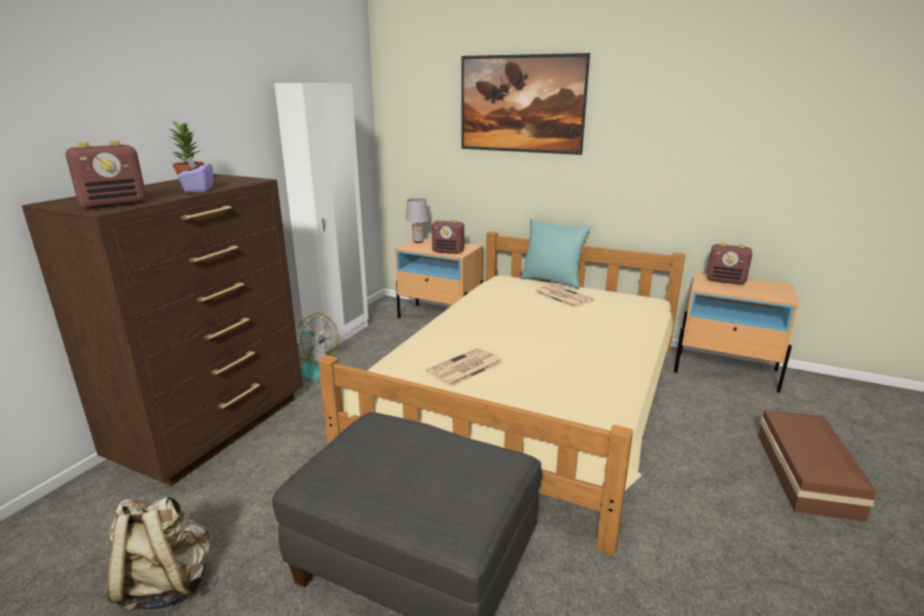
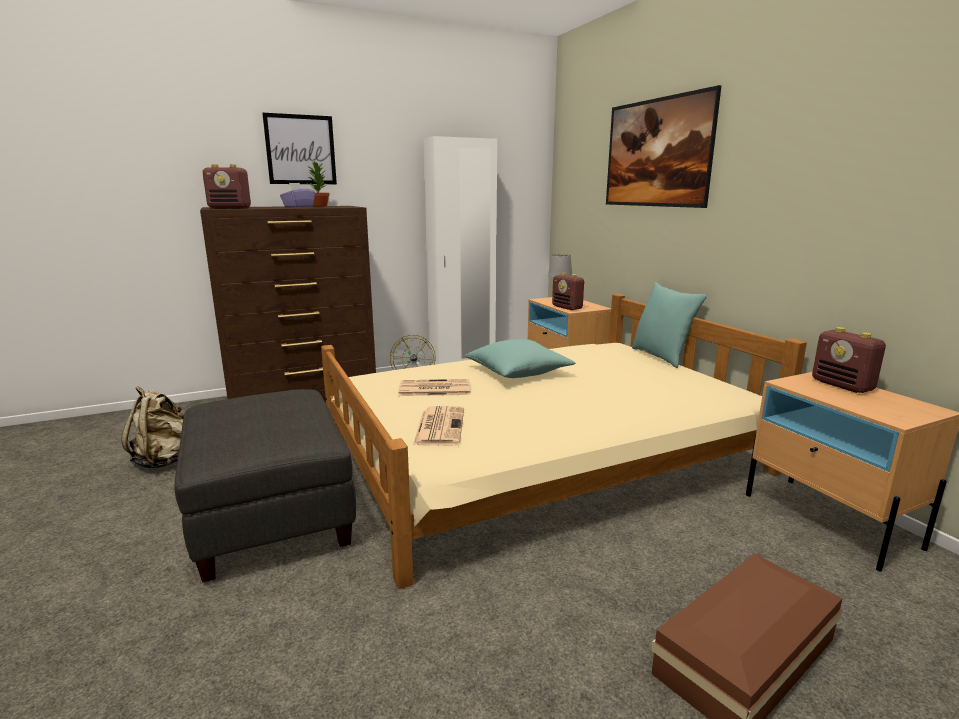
camera: 40 degrees right, 5 degrees down
(142, 104) = (300, 150): none -> picture
(493, 327) = (518, 372): none -> turquoise pillow
(562, 296) = (639, 368): newspaper -> newspaper (439, 426)

